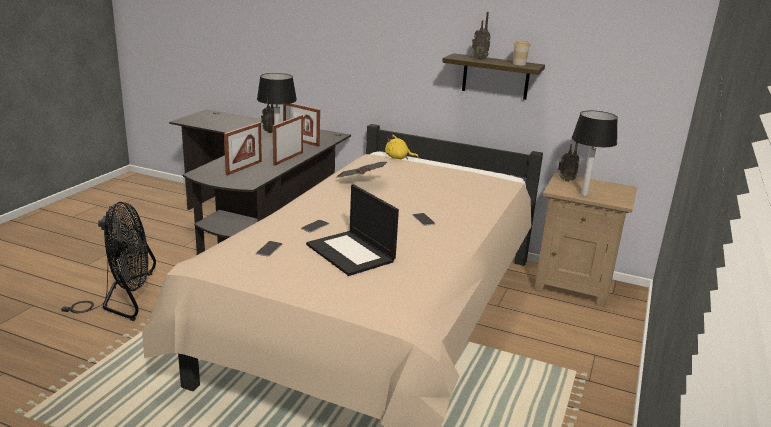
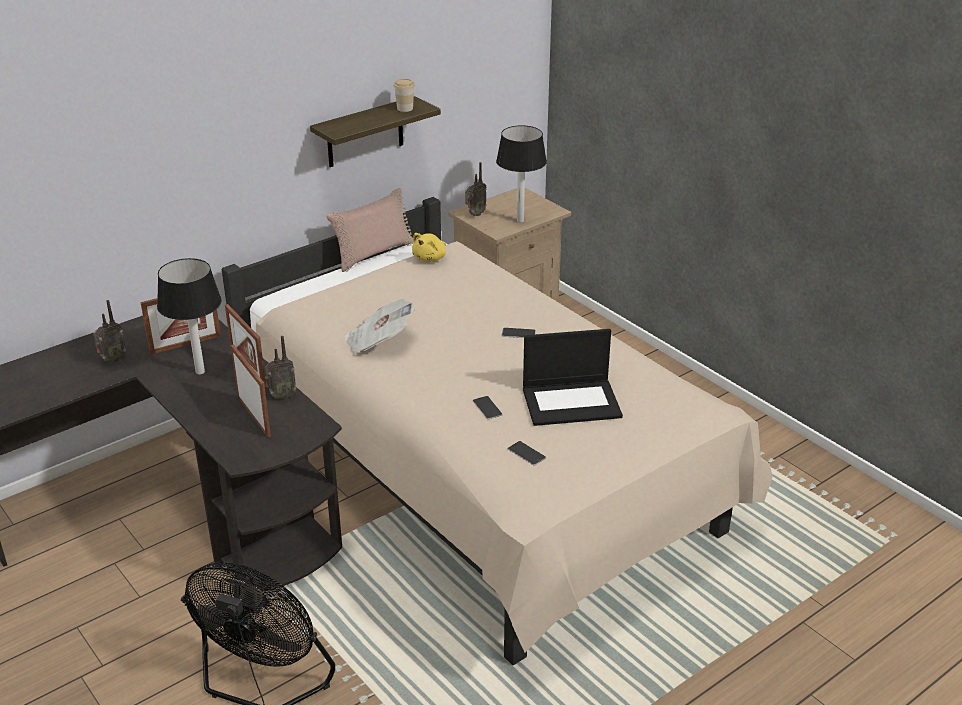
camera: 60 degrees left, 10 degrees up
(398, 158) = (310, 291): yellow plush toy -> yellow plush toy (430, 258)
(467, 165) = (373, 254): none -> beige pillow
(480, 59) = (361, 121): radio -> radio (281, 396)

